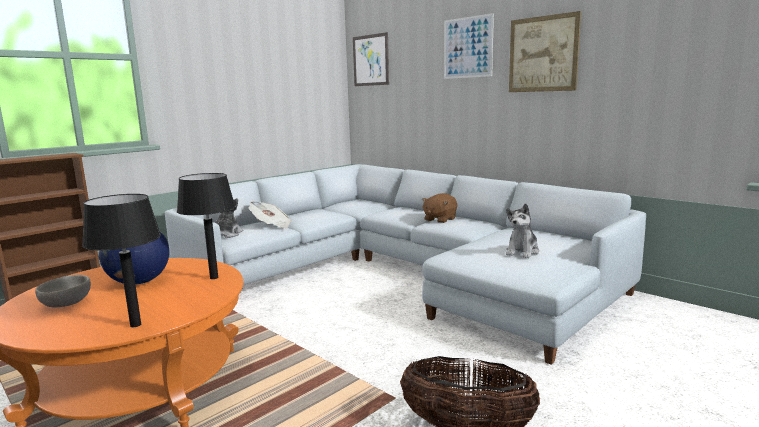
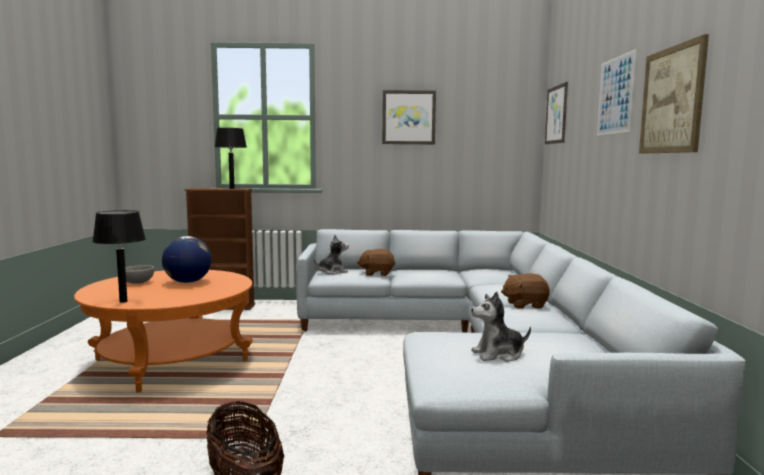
camera: 45 degrees right, 5 degrees down
(213, 278) = (219, 291): black table lamp -> black table lamp (231, 188)
(240, 59) = (408, 117): none -> picture
(271, 225) = (377, 273): newspaper -> brown plush toy

